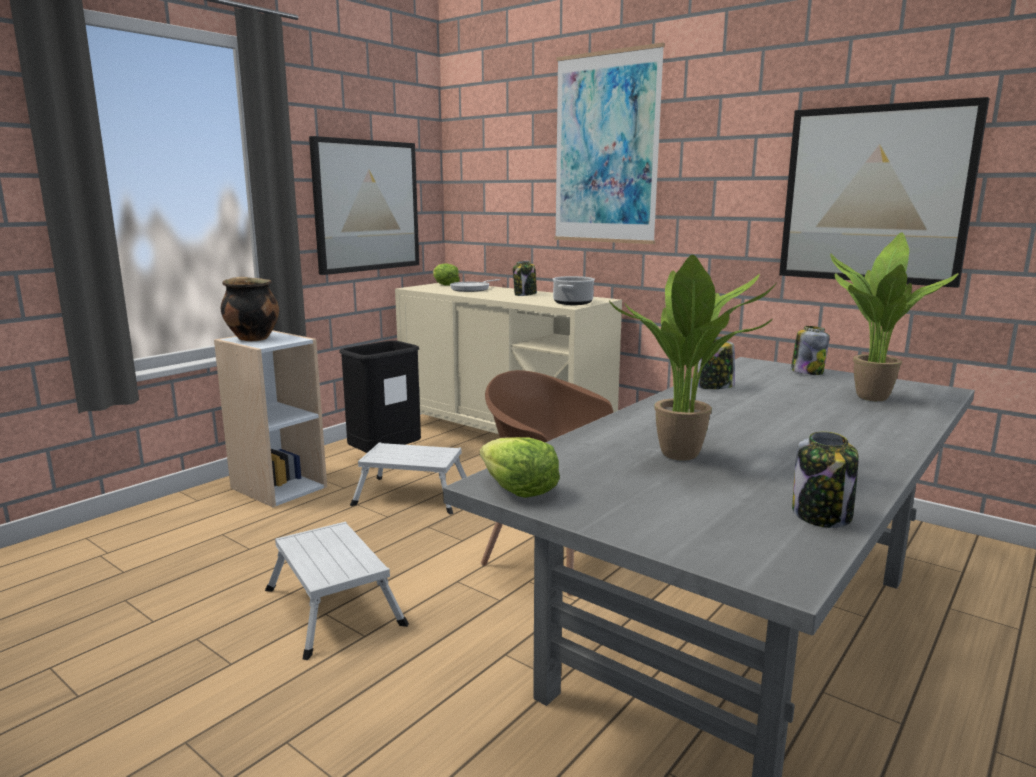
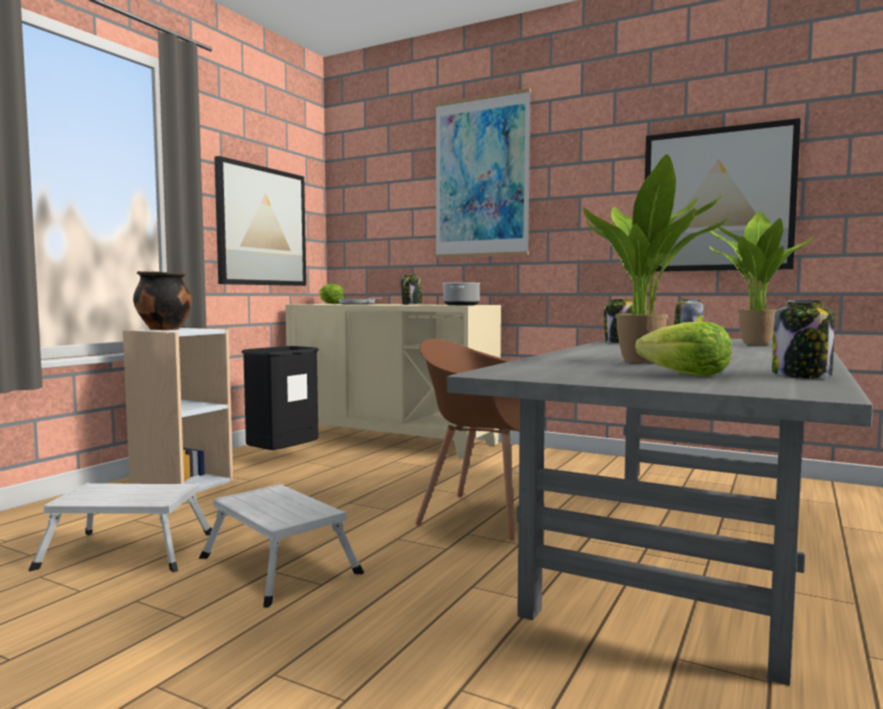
camera: 10 degrees left, 10 degrees down
(413, 495) = (323, 481): white step ladder -> white step ladder (129, 550)
(518, 490) = (520, 374): lettuce -> lettuce (685, 375)

